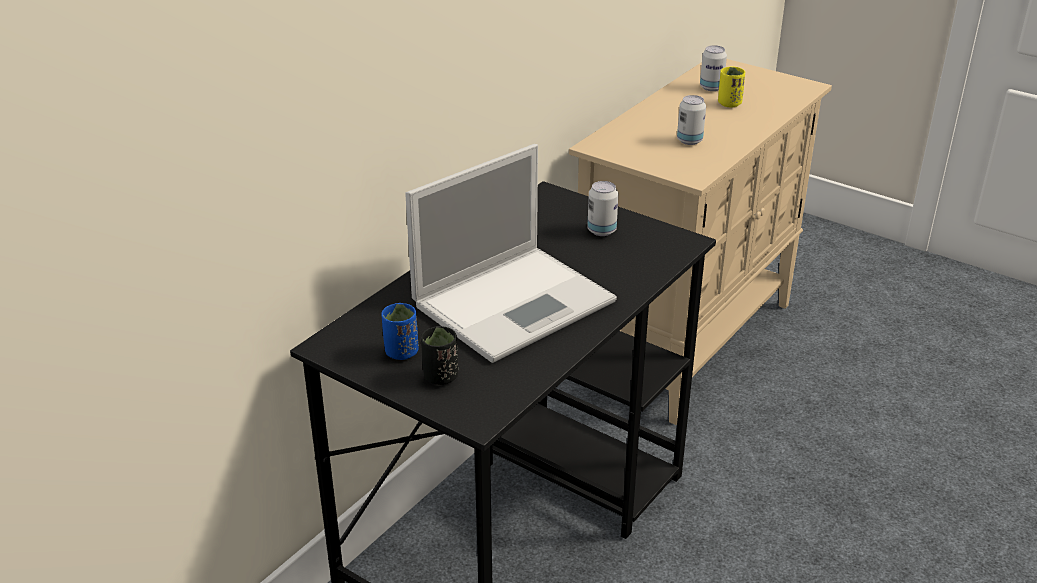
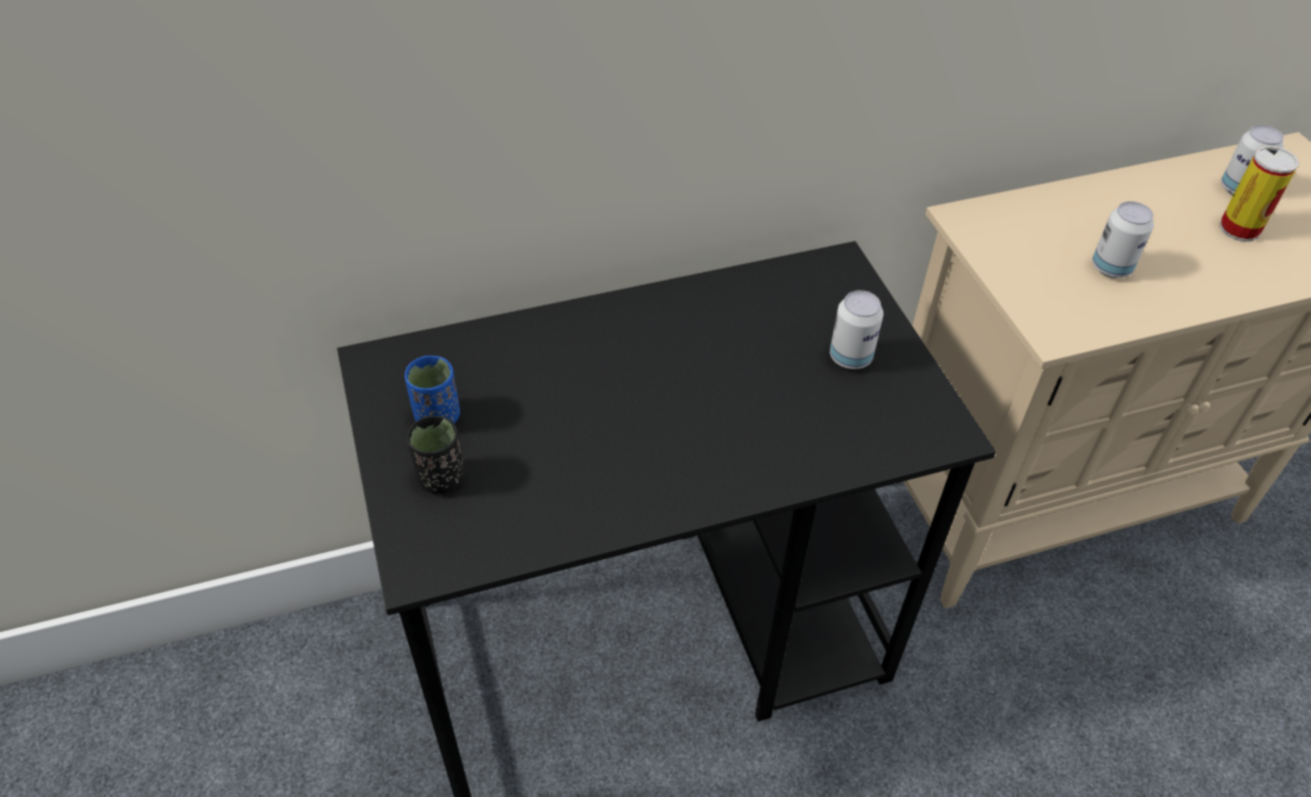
camera: 35 degrees right, 15 degrees up
(516, 301) = (635, 413): laptop -> none
(729, 103) = (1239, 228): yellow cup -> can

